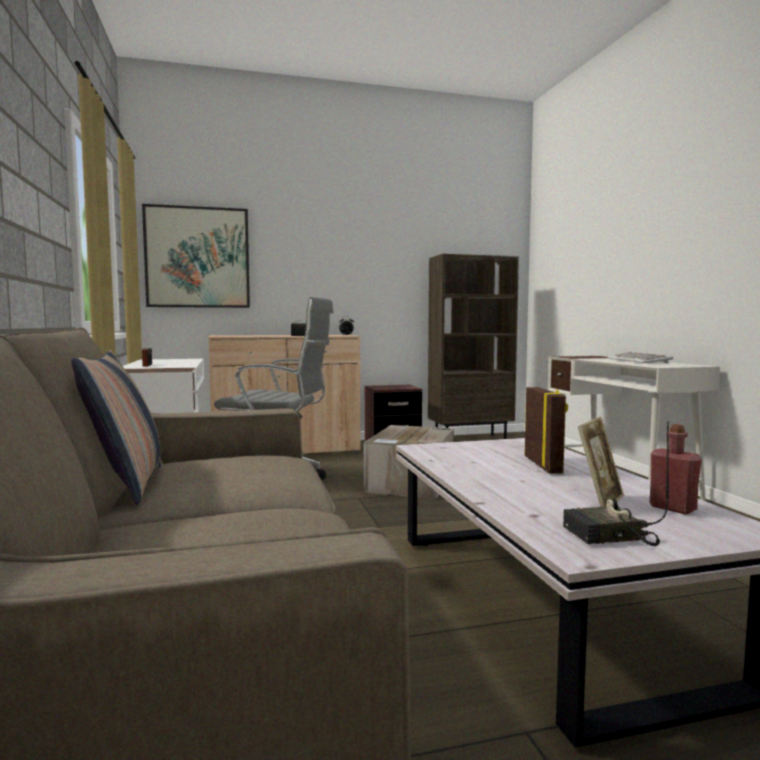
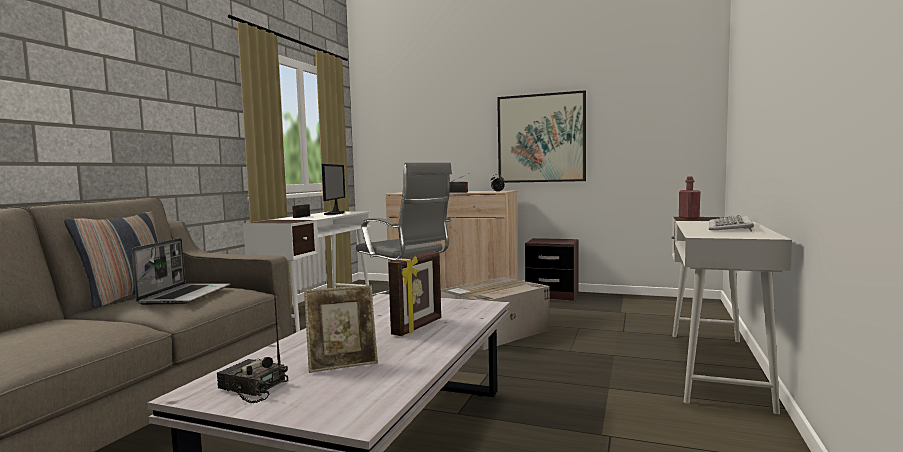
camera: 35 degrees right, 0 degrees up
(170, 361) = (335, 213): none -> monitor
(197, 257) = (398, 130): picture -> picture (541, 138)
(239, 469) = (185, 295): none -> laptop
(470, 439) = (638, 300): brown bookcase -> none
(672, 508) = (373, 382): red bottle -> red bottle (689, 218)

